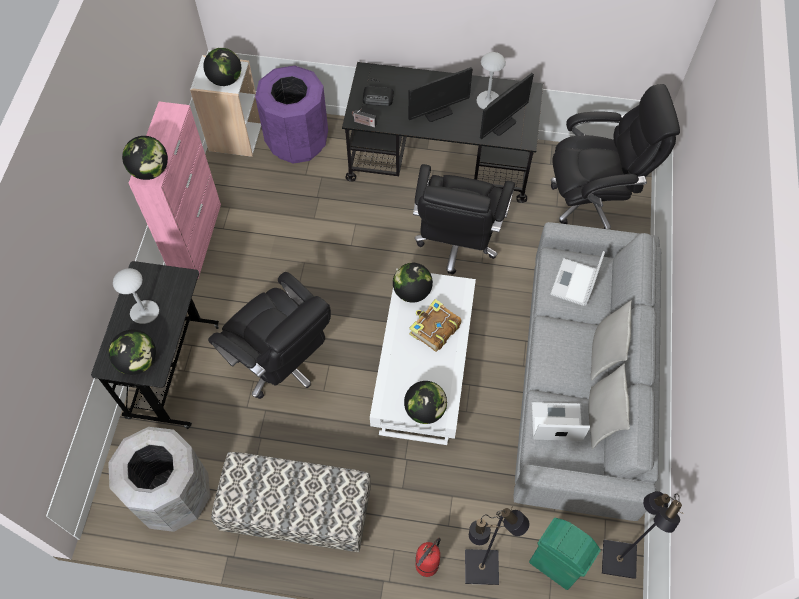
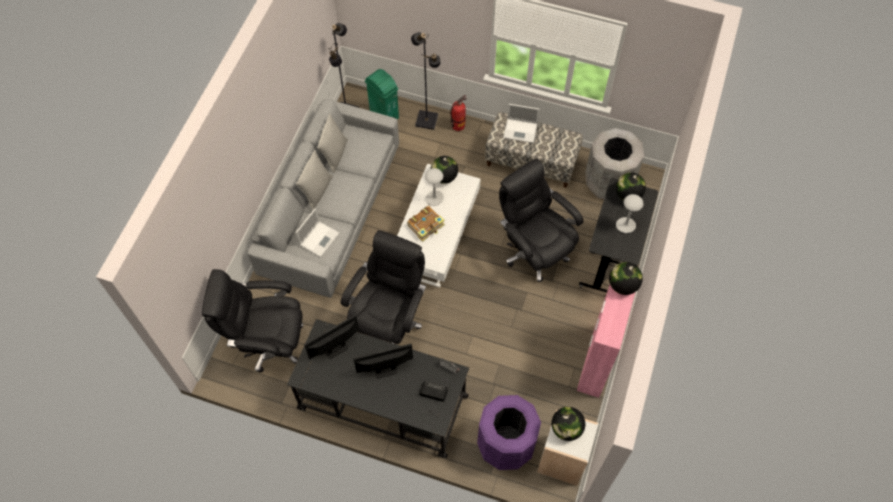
camera: 170 degrees left, 0 degrees up
(412, 292) = (436, 254): globe -> none
(487, 101) = (340, 373): grey table lamp -> grey table lamp (434, 198)
(555, 422) = (364, 154): laptop -> laptop (521, 130)

